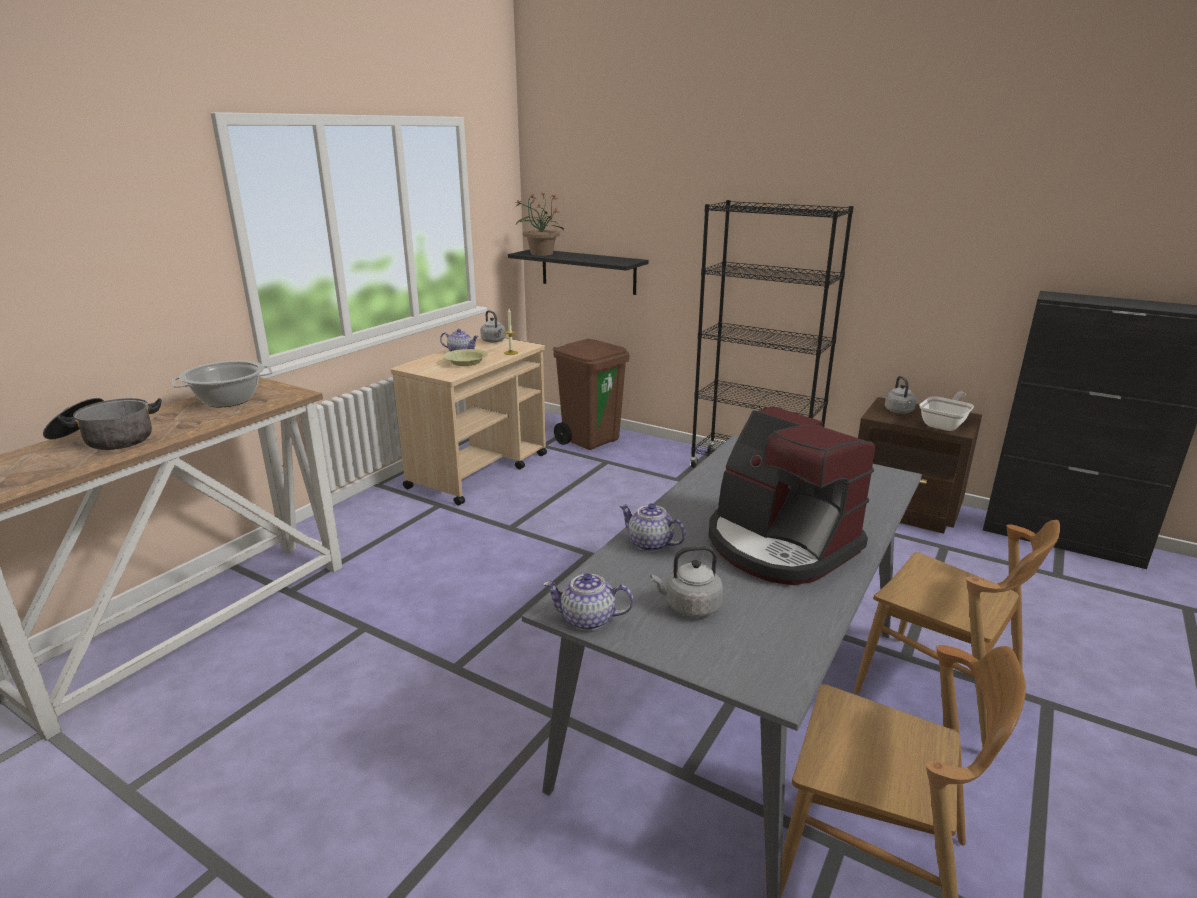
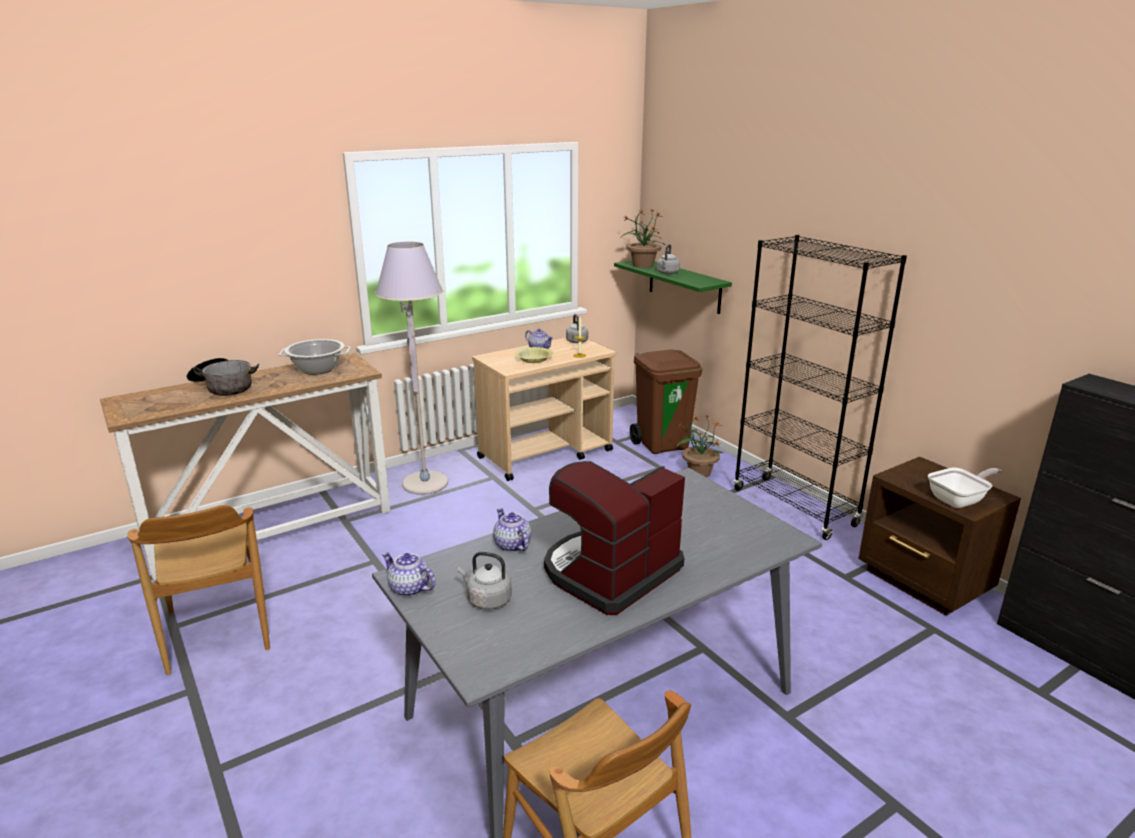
camera: 25 degrees right, 0 degrees up
(363, 528) = (425, 484): none -> grey floor lamp
(588, 271) = (684, 285): black shelf -> green shelf
(645, 458) = (699, 472): none -> potted plant
(779, 545) = (610, 572): coffee machine -> coffee machine turned 60 degrees clockwise
(899, 411) = (924, 476): grey kettle -> grey kettle (667, 273)
(938, 692) = (790, 757): brown chair -> brown chair (217, 631)

